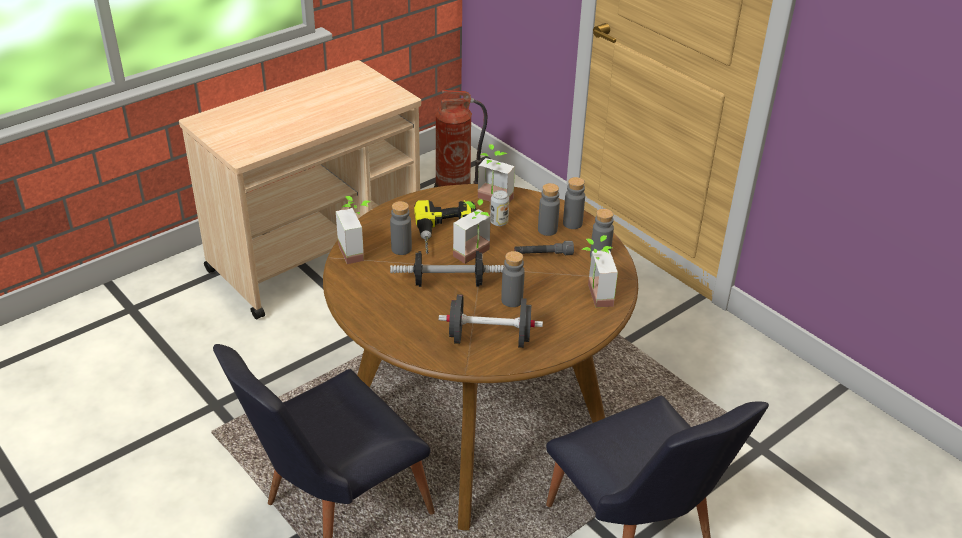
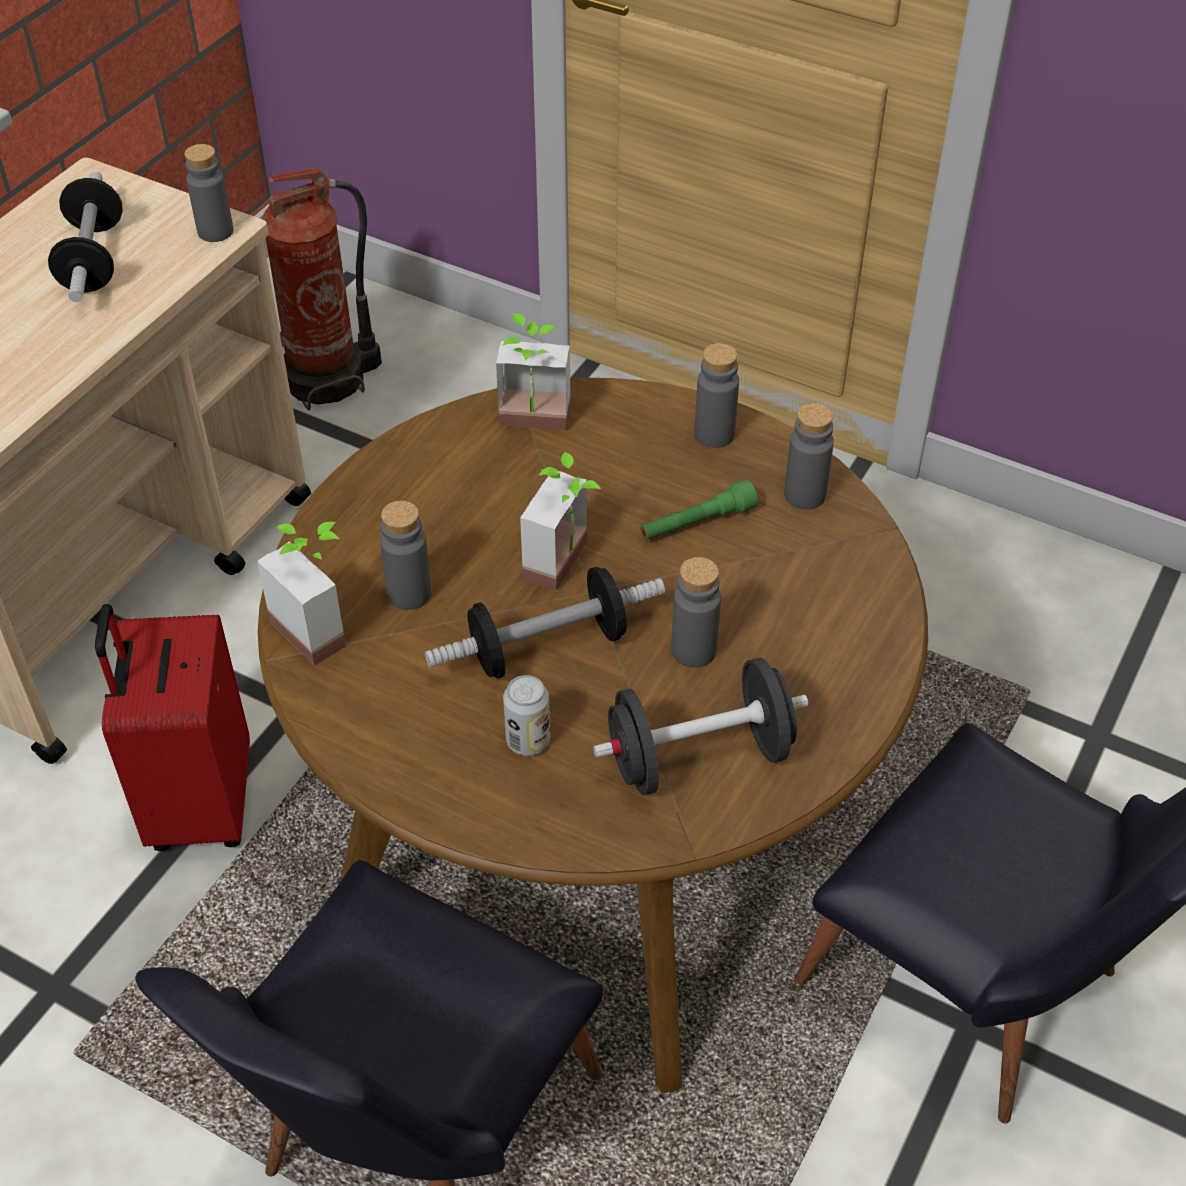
camera: 20 degrees left, 10 degrees up
(311, 353) = (198, 804): none -> red suitcase
(340, 98) = (93, 259): none -> dumbbell
(446, 233) = (482, 529): power drill -> none
(499, 222) = (572, 471): can -> can (528, 741)
(543, 255) = (697, 523): grey flashlight -> green flashlight
(547, 230) = (675, 463): grey bottle -> grey bottle (215, 231)
(593, 296) = (840, 591): potted plant -> none

